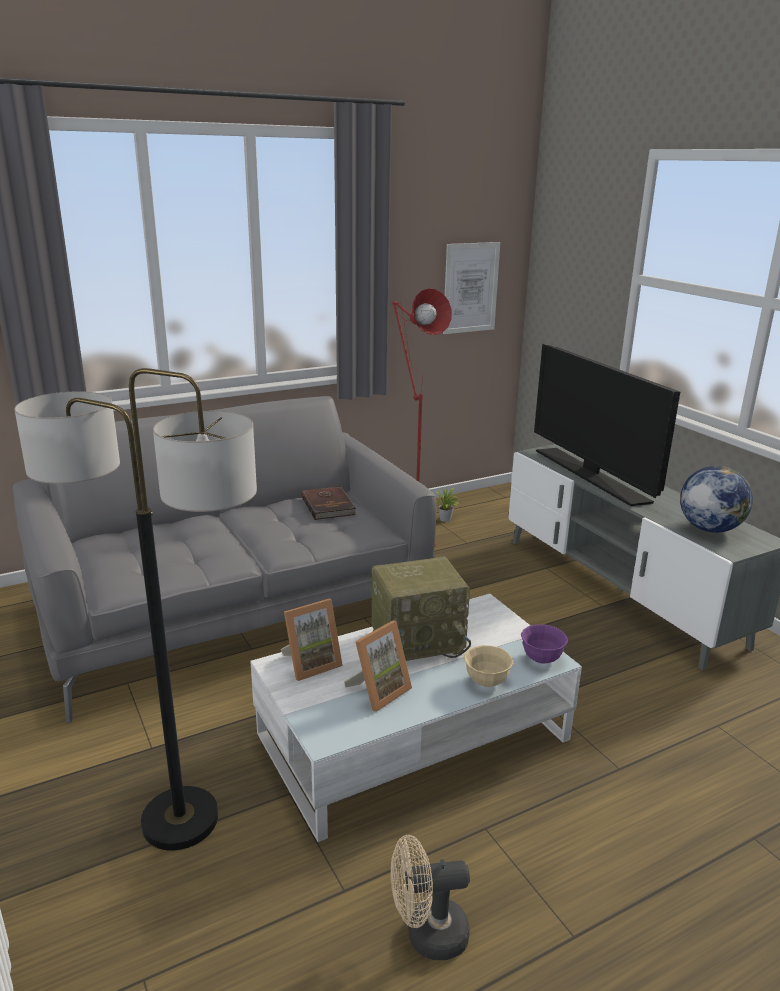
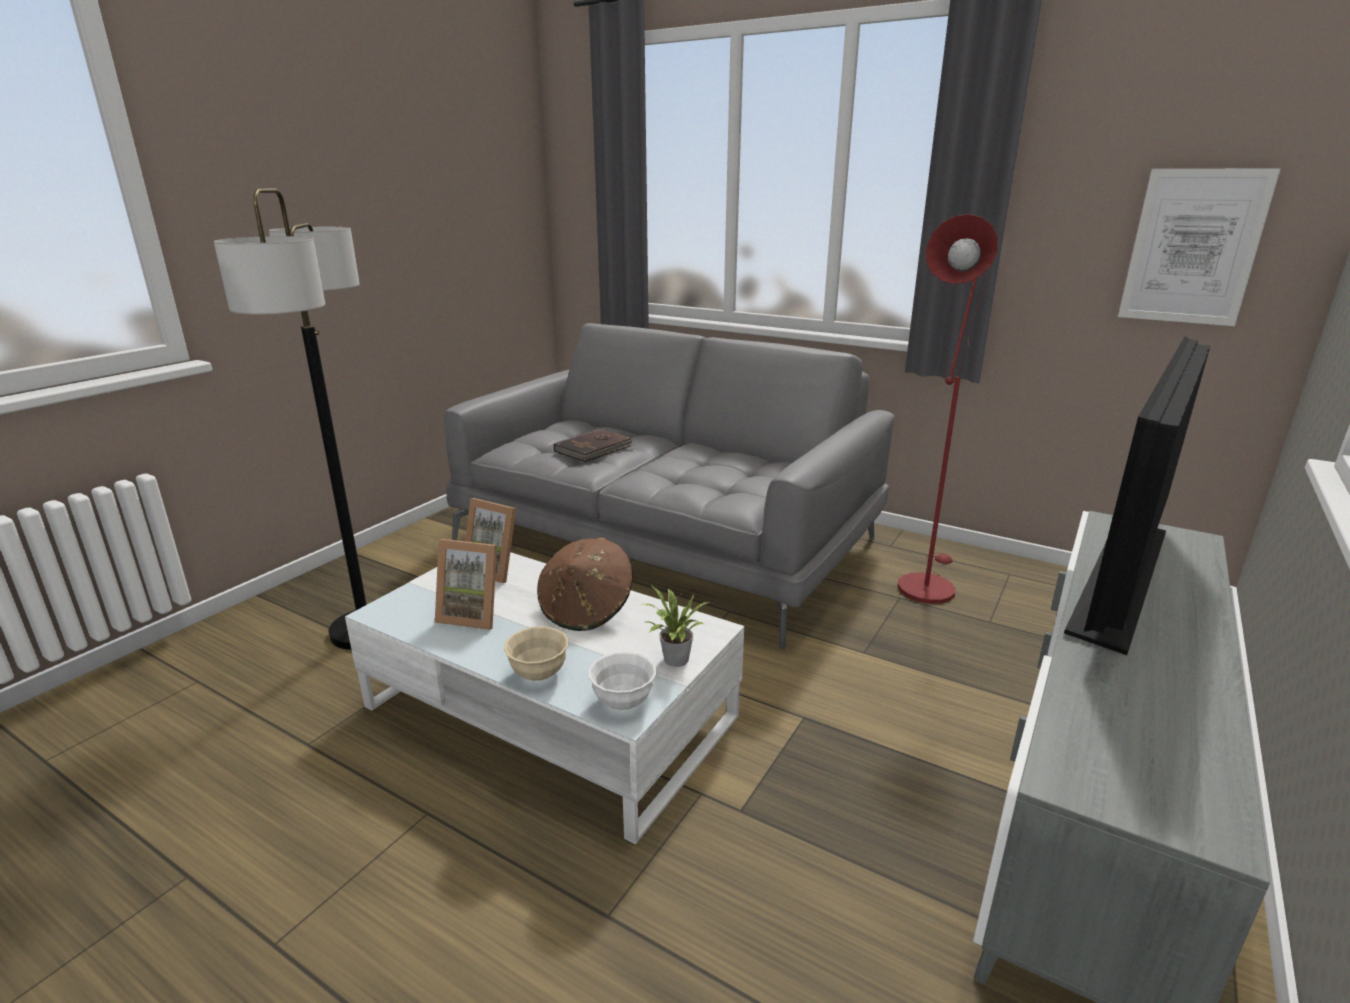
camera: 60 degrees right, 0 degrees up
(329, 505) = (755, 470): brown book -> brown book (595, 448)
(418, 641) = (586, 610): radio -> brown hat
(427, 935) = (259, 817): beige fan -> none
(446, 520) = (1019, 589): potted plant -> potted plant (674, 661)
(541, 659) = (623, 702): purple bowl -> white bowl
(709, 529) = (1127, 737): globe -> none

